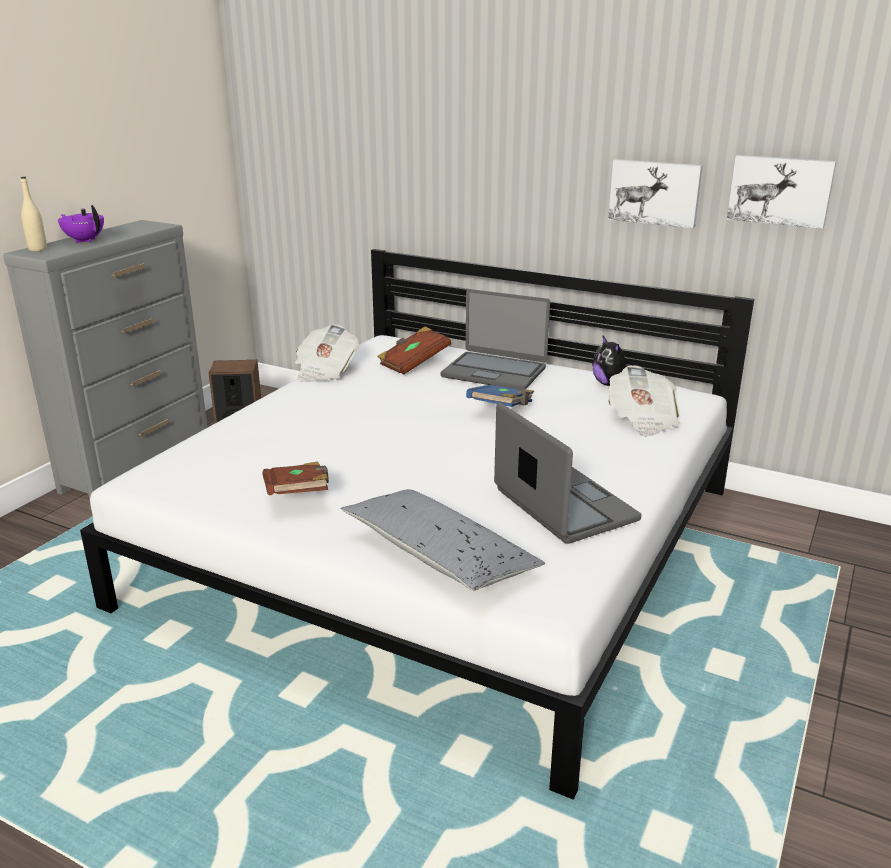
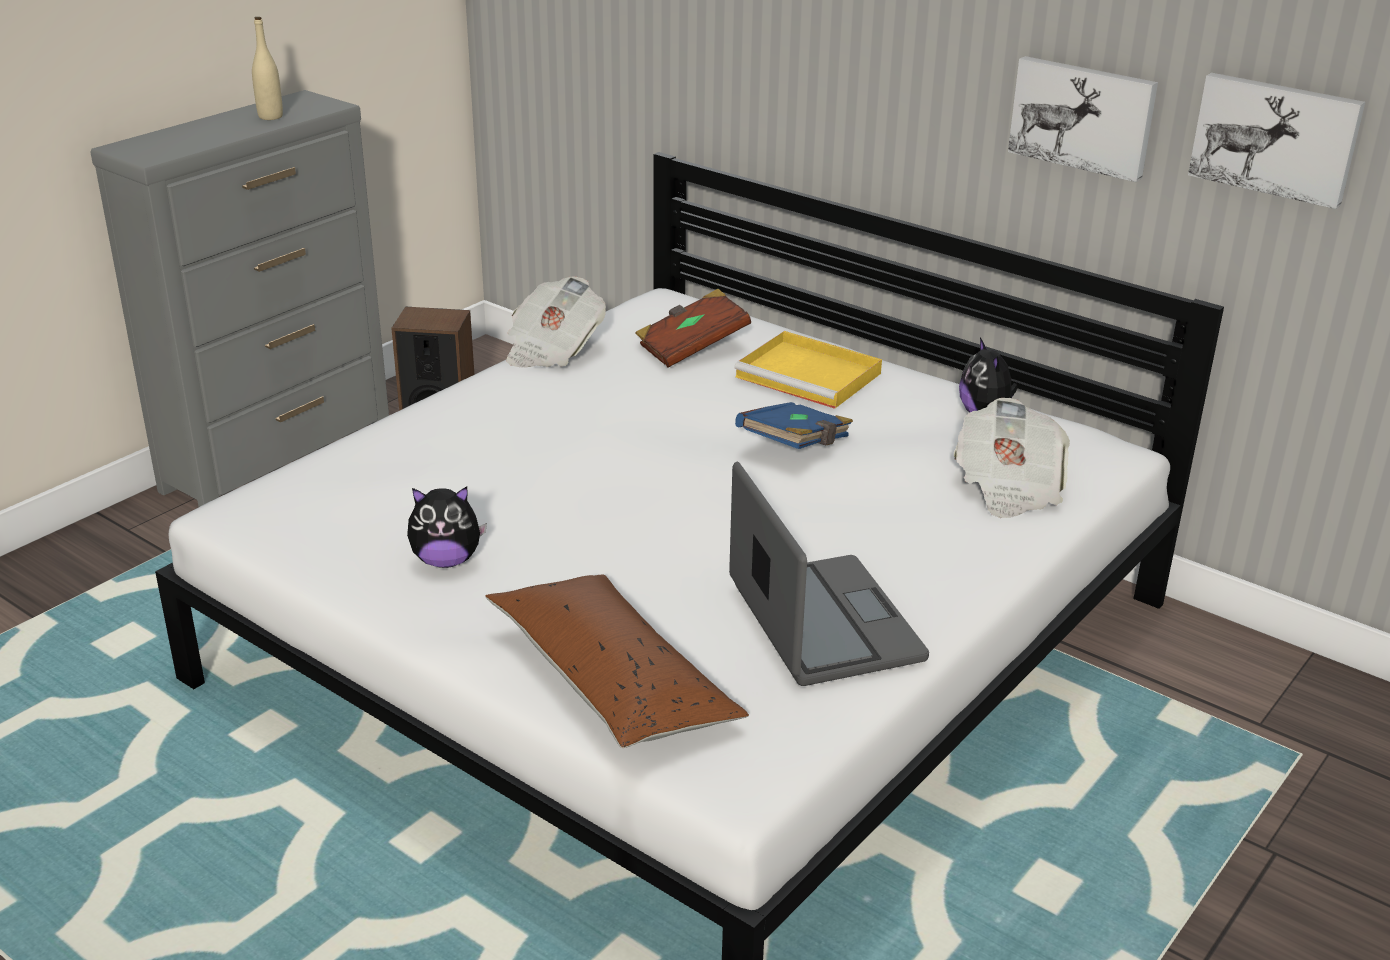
camera: 10 degrees right, 5 degrees up
(38, 249) = (140, 144): beige bottle -> beige bottle (270, 116)
(84, 240) = (210, 130): purple teapot -> none
(298, 495) = (446, 560): brown book -> plush toy
(439, 555) = (612, 681): grey pillow -> brown pillow
(494, 372) = (811, 375): laptop -> yellow tray

